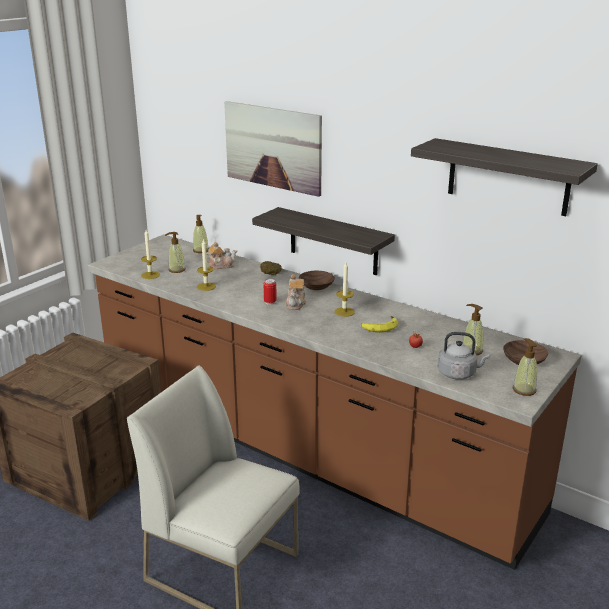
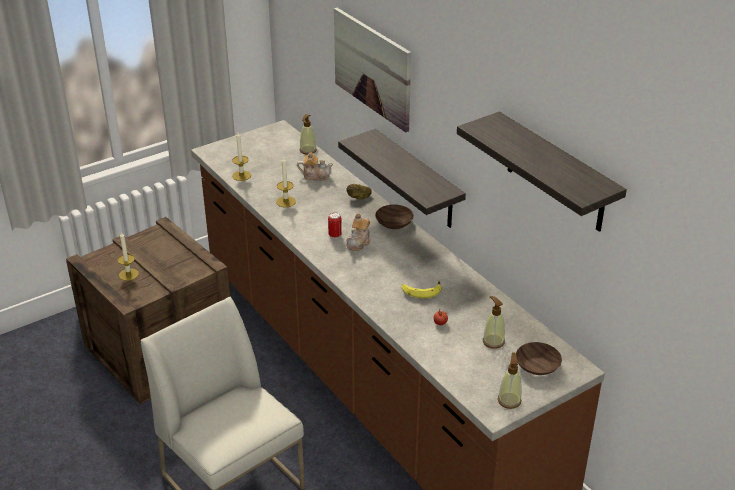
camera: 20 degrees right, 10 degrees up
(176, 270) = (270, 173): soap dispenser -> none
(344, 312) = (400, 263): candle -> candle (128, 274)
(458, 373) = (459, 366): grey kettle -> none

